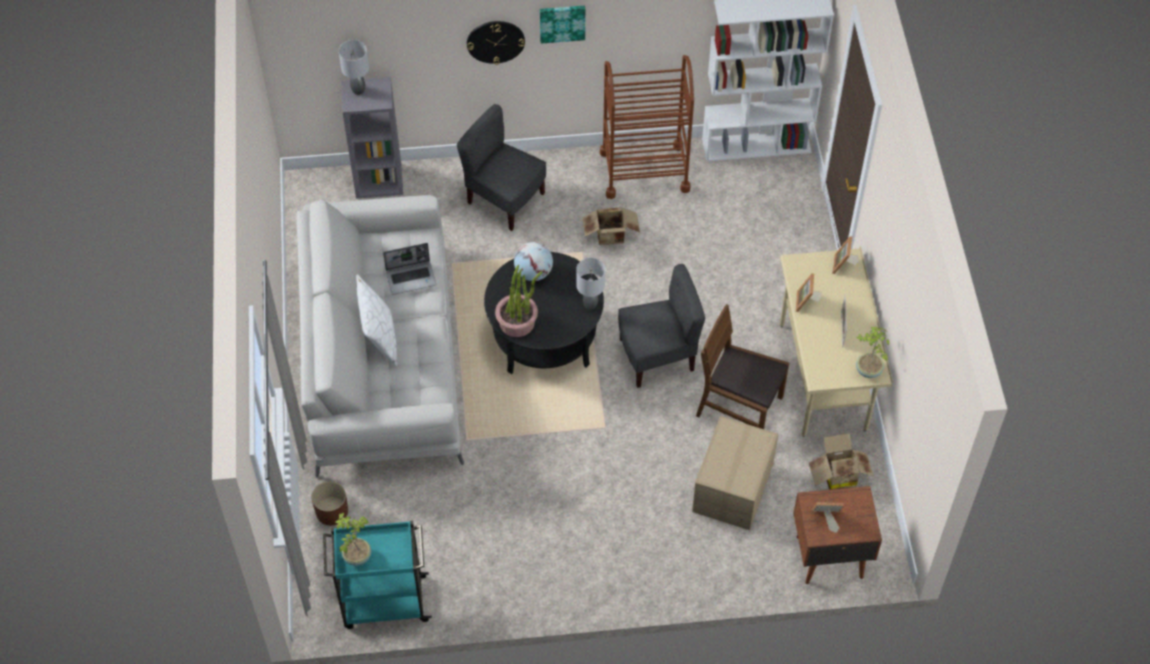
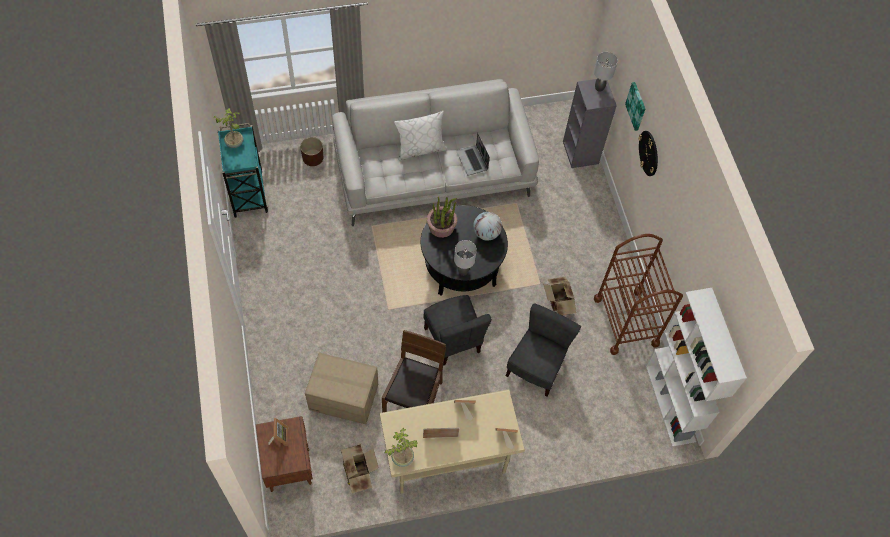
camera: 80 degrees right, 5 degrees up
(505, 199) = (579, 230): grey chair -> grey chair (536, 368)
(562, 22) = (669, 187): picture -> picture (636, 106)

